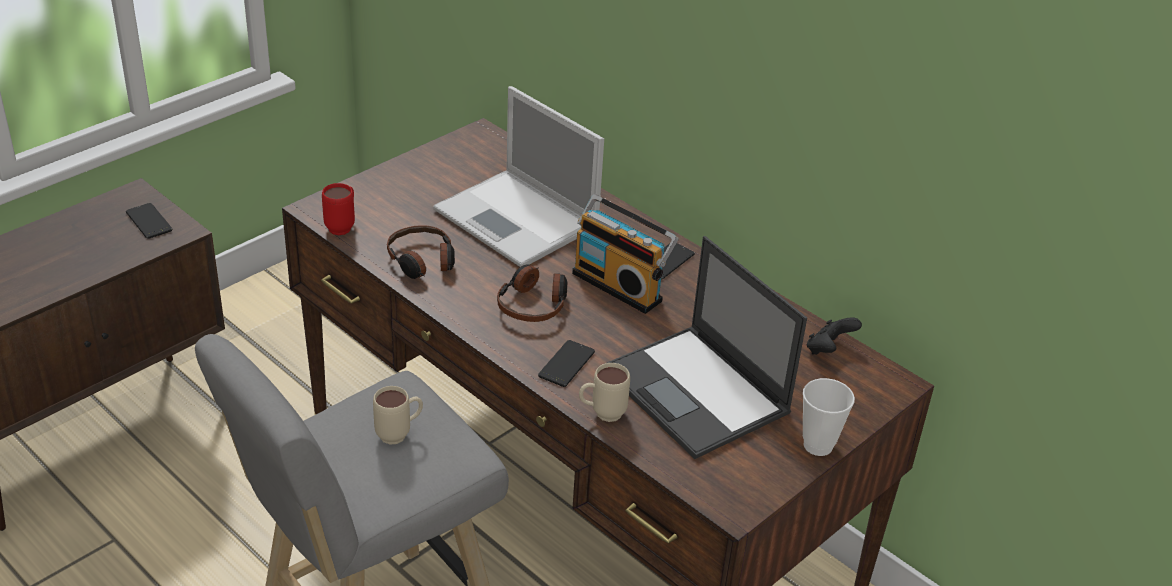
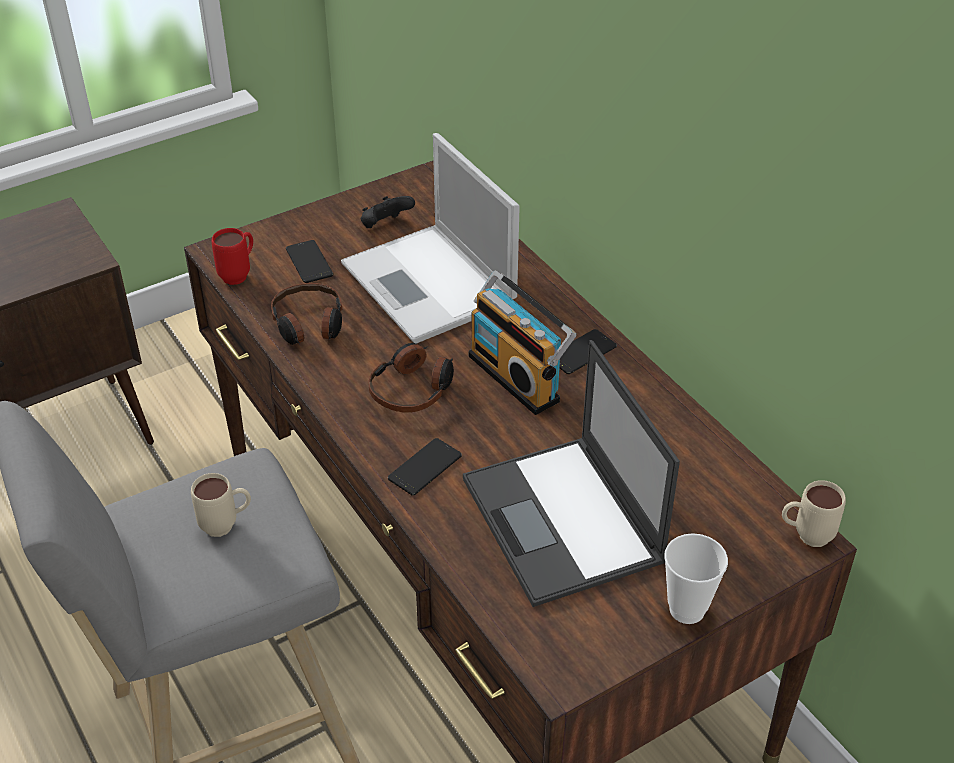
camera: 15 degrees right, 5 degrees up
(149, 221) = (61, 246): phone -> phone (309, 262)
(601, 414) = (444, 535): beige mug -> beige mug (805, 536)
(828, 350) = (738, 486): black game controller -> black game controller (385, 226)

